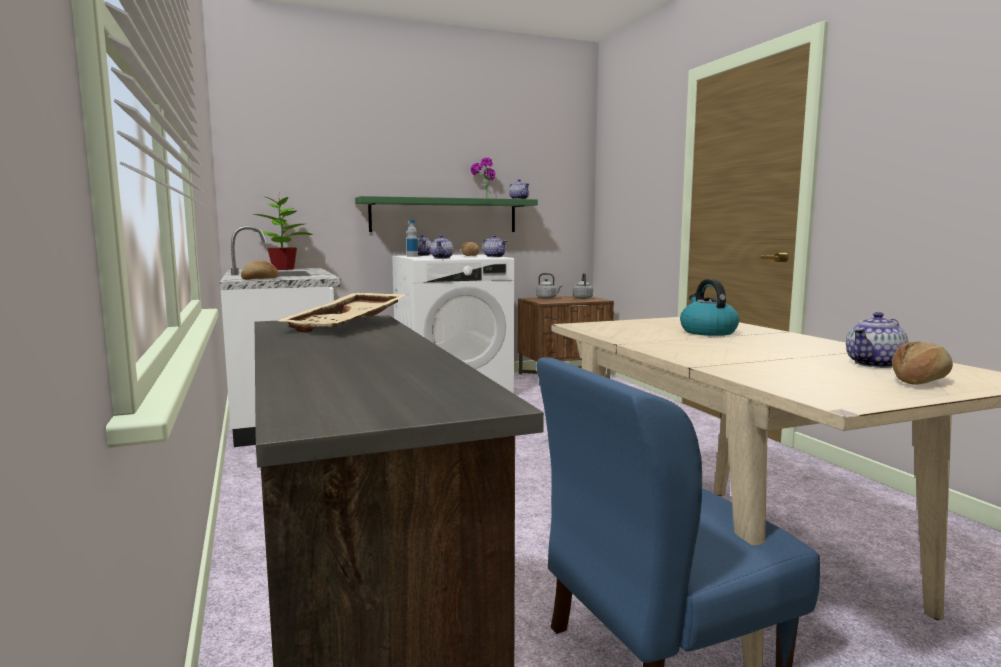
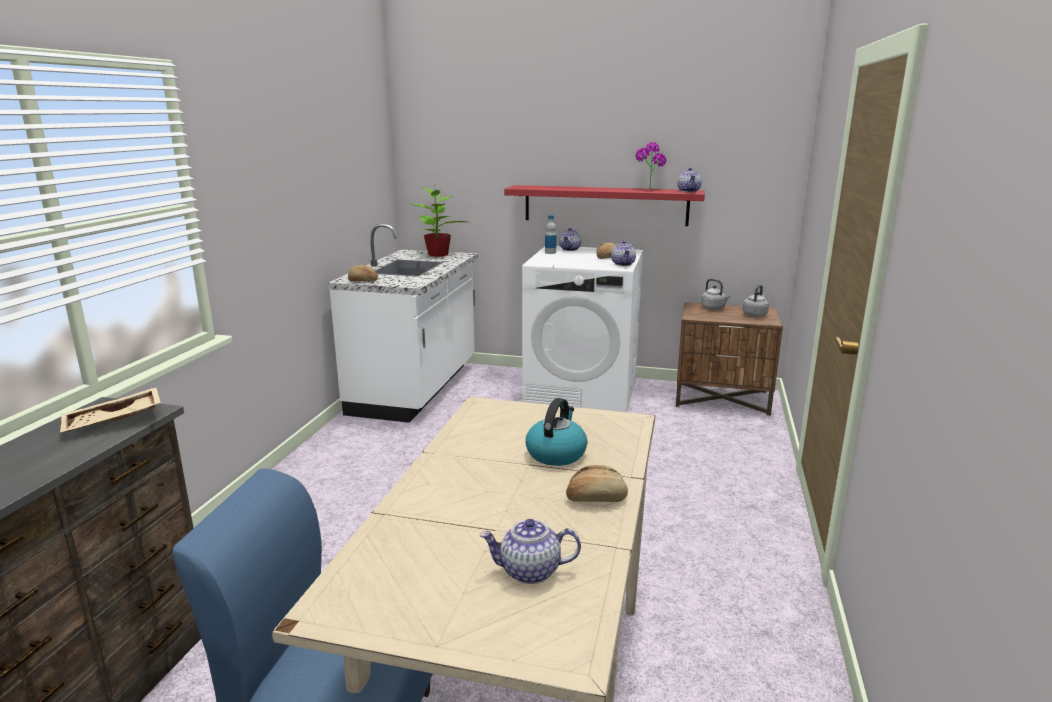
camera: 35 degrees right, 10 degrees up
(442, 258) = (559, 263): teapot -> none
(444, 215) = (605, 205): green shelf -> red shelf
(919, 381) = (475, 616): bread -> bread (596, 498)

